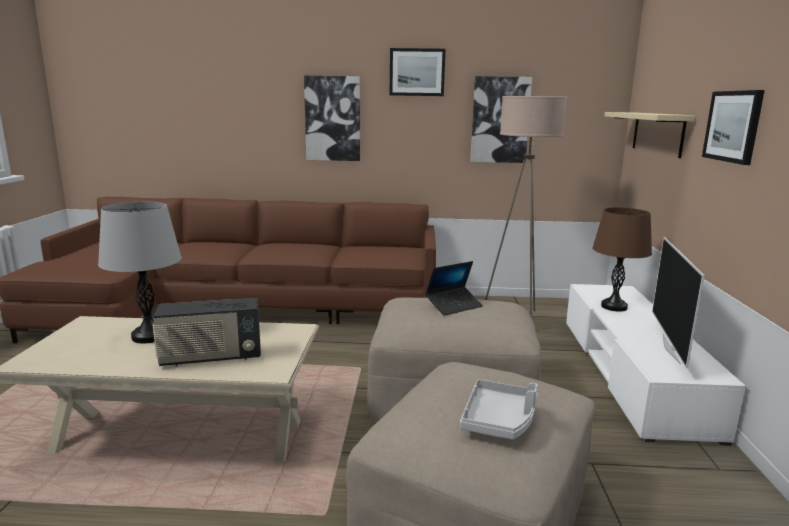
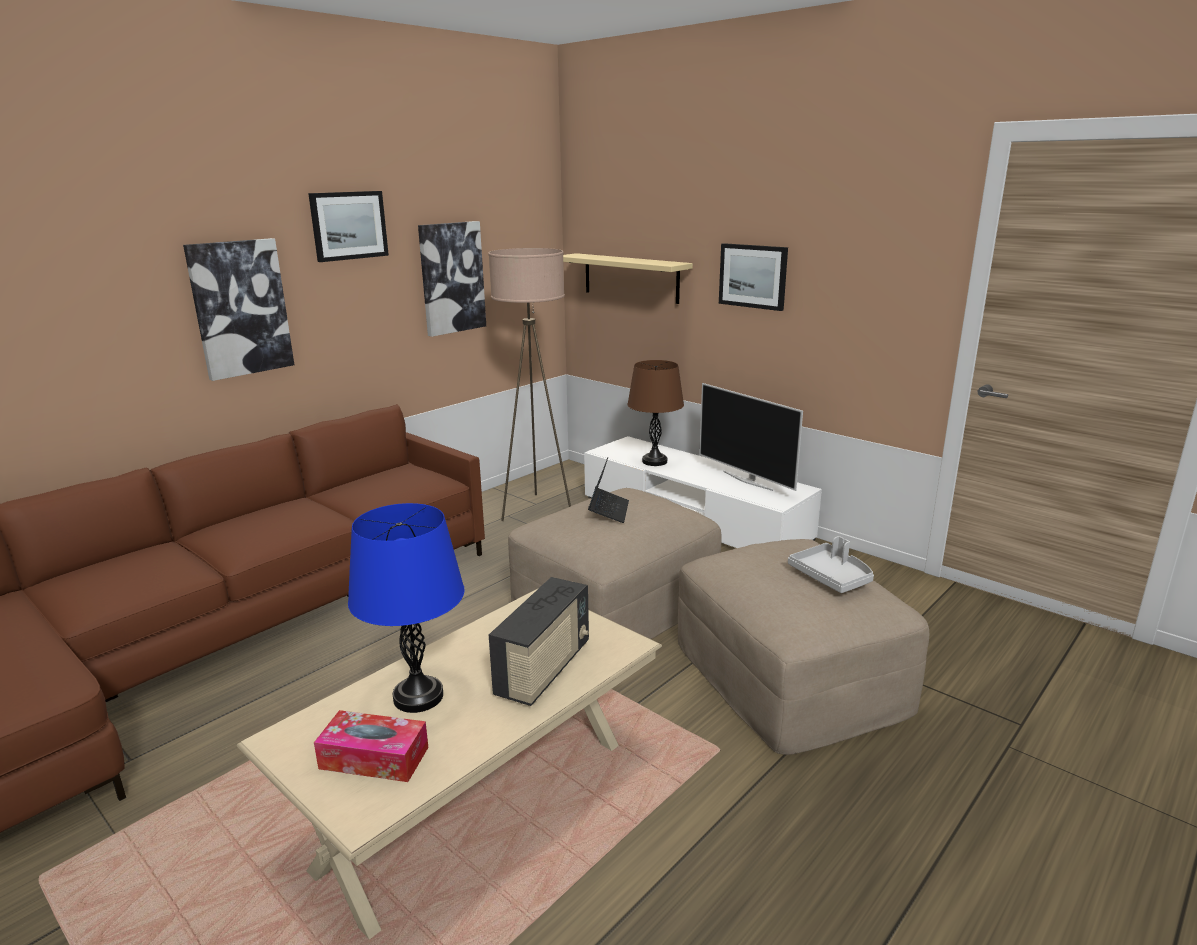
camera: 50 degrees left, 5 degrees up
(80, 347) = (374, 758): none -> tissue box
(150, 336) = (418, 697): grey table lamp -> blue table lamp

